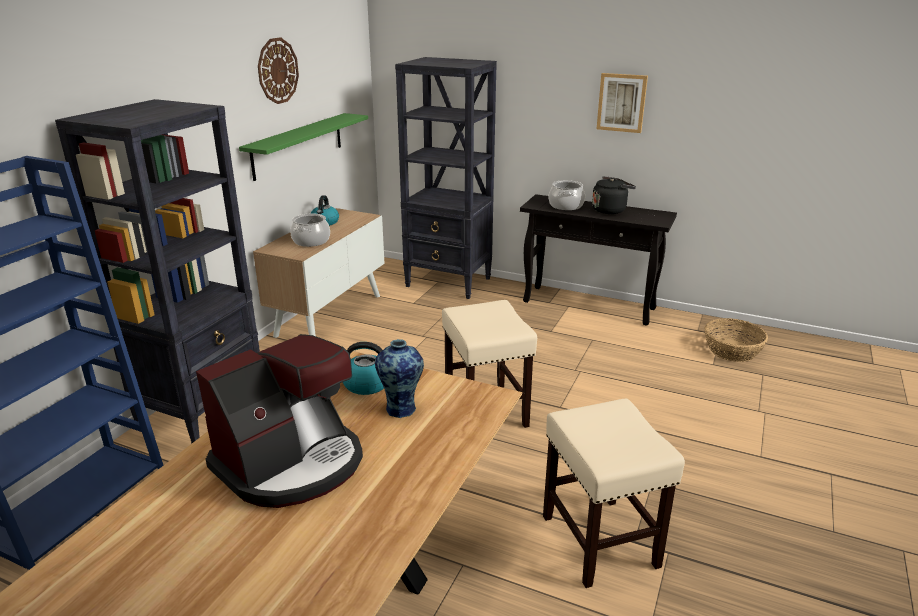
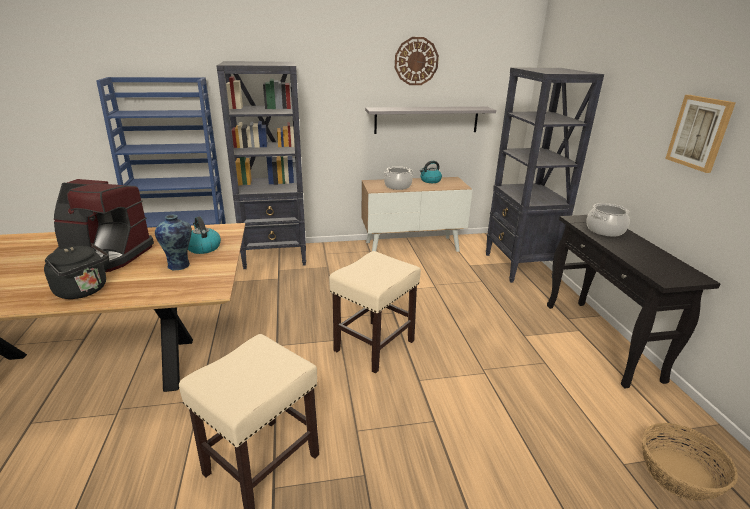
camera: 55 degrees right, 0 degrees up
(298, 145) = (426, 120): green shelf -> grey shelf
(610, 210) = (641, 250): black kettle -> black kettle (84, 291)

